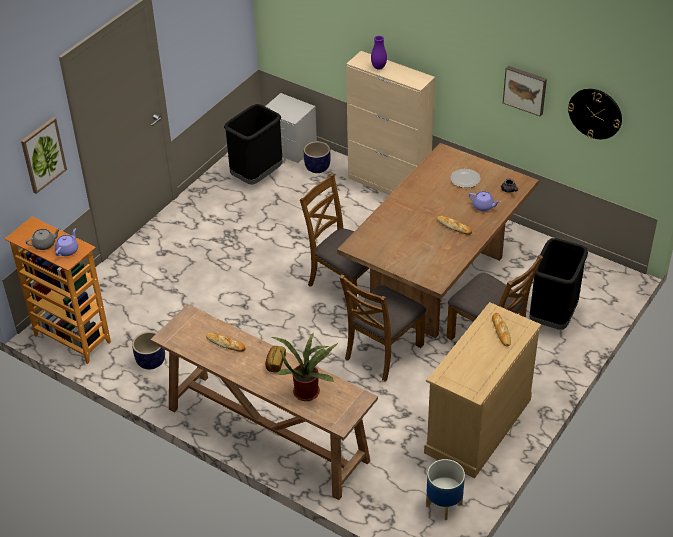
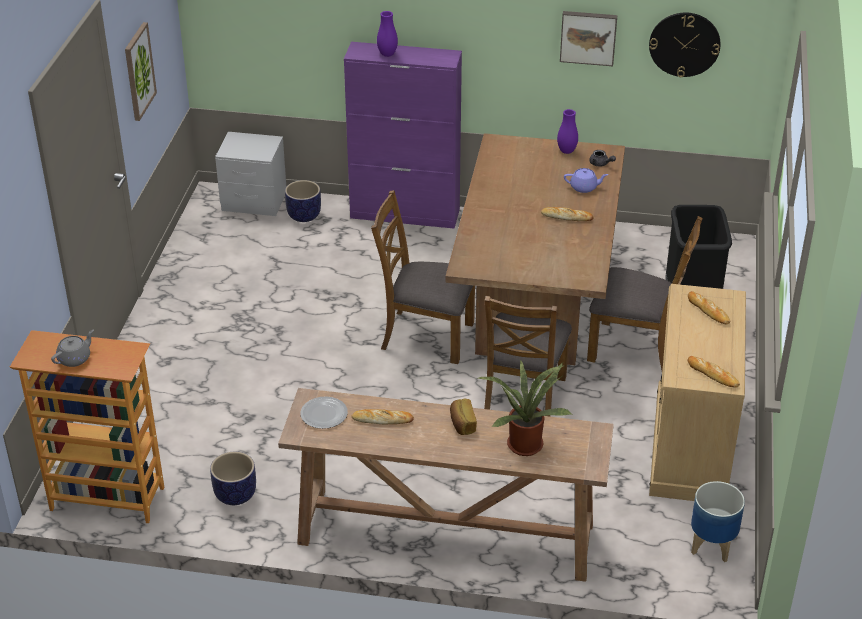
camera: 25 degrees left, 5 degrees down
(43, 155) = (26, 239): picture -> picture (138, 71)
(68, 250) = (113, 357): purple teapot -> none
(257, 176) = (232, 242): black trash can -> none
(389, 185) = (405, 214): beige cabinet -> purple cabinet
(465, 179) = (542, 164): plate -> plate (324, 414)
(468, 382) = (712, 375): none -> bread
(491, 173) = (566, 151): none -> purple vase

